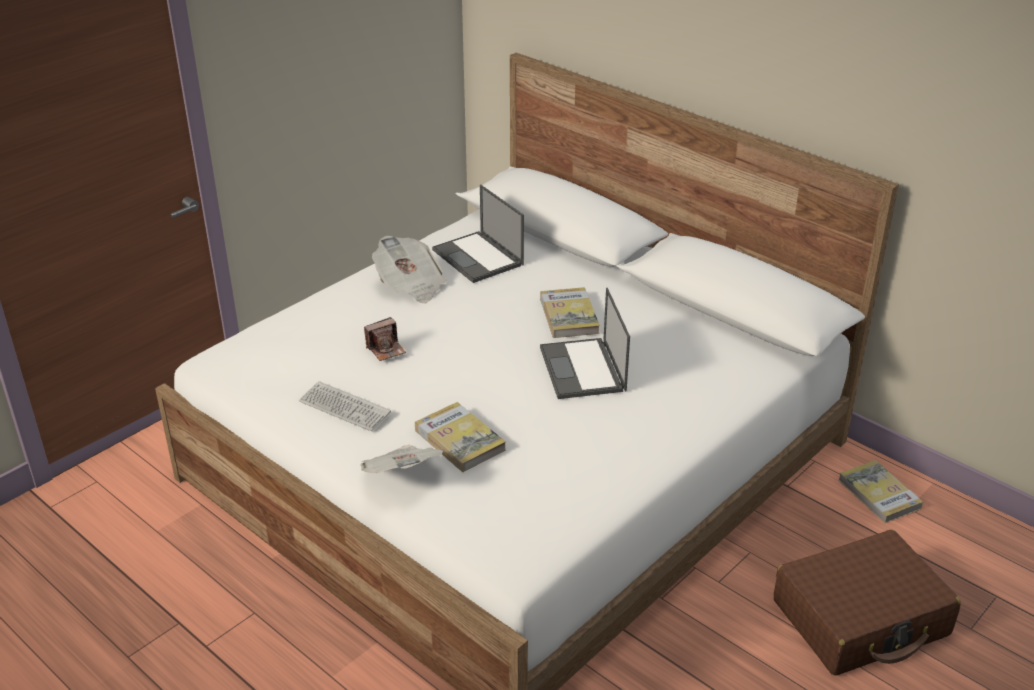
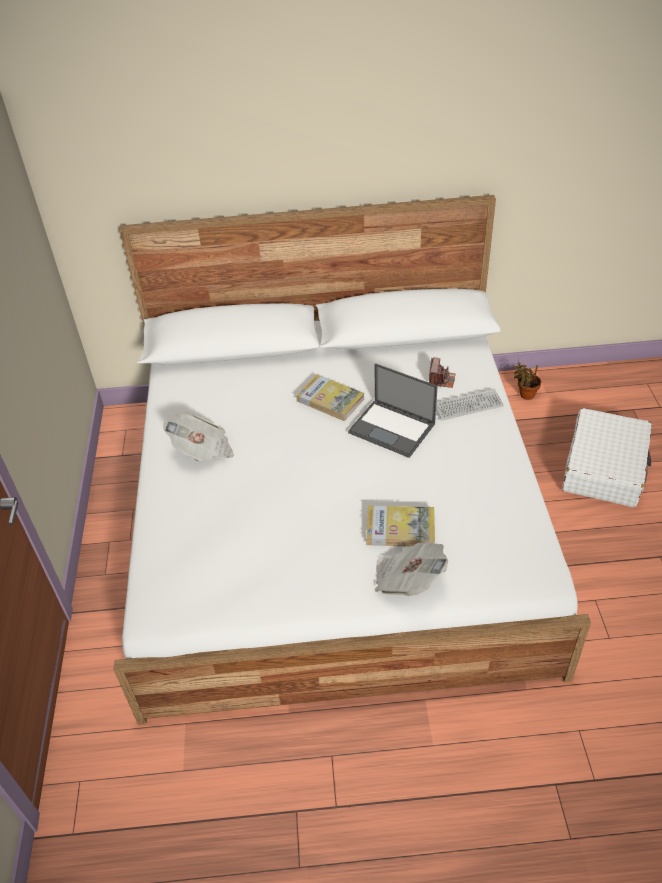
camera: 45 degrees left, 10 degrees up
(344, 407) = (303, 567): keyboard -> keyboard (467, 405)
(386, 349) = (267, 506): camera -> camera (441, 380)
(478, 257) = (214, 399): laptop -> none
(861, 618) = (604, 467): brown suitcase -> white suitcase
(879, 494) = (525, 394): book -> potted plant

